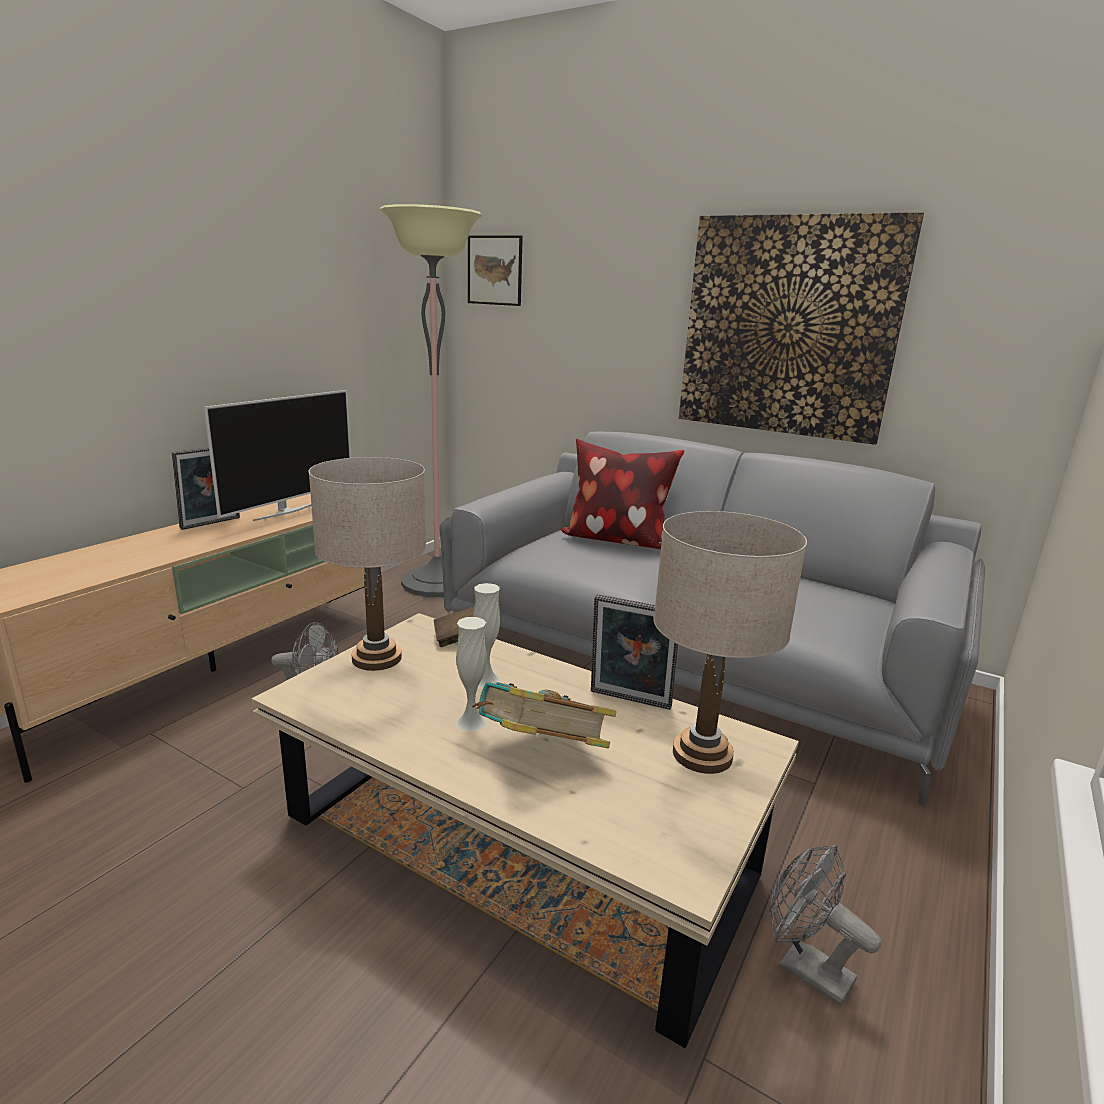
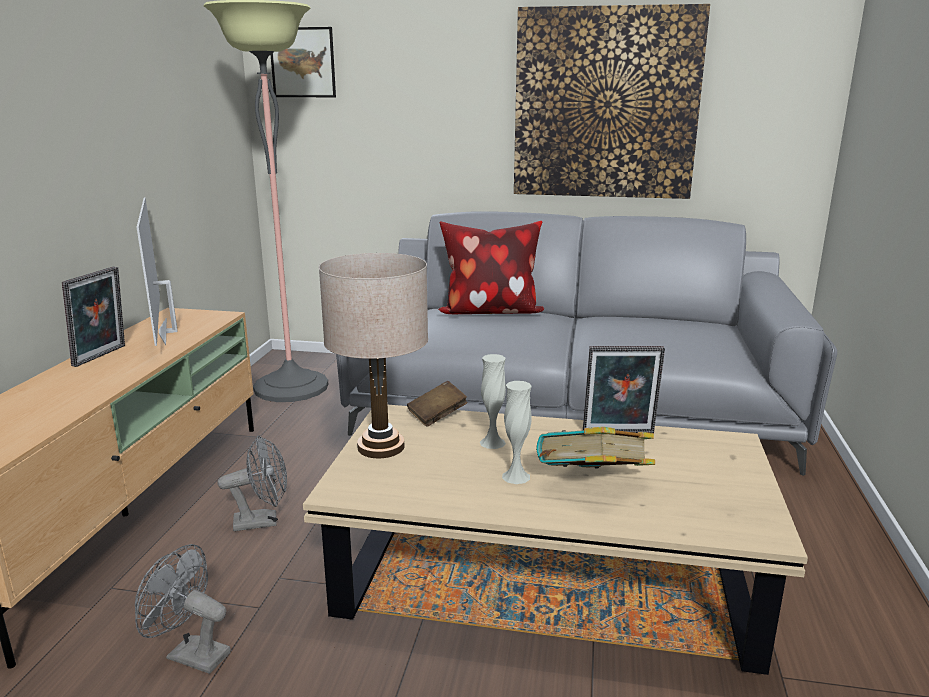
camera: 20 degrees left, 0 degrees up
(287, 510) = (168, 331): television -> television turned 150 degrees clockwise
(702, 754) = (705, 457): beige table lamp -> none
(804, 967) = (803, 601): grey fan -> grey fan (190, 654)

